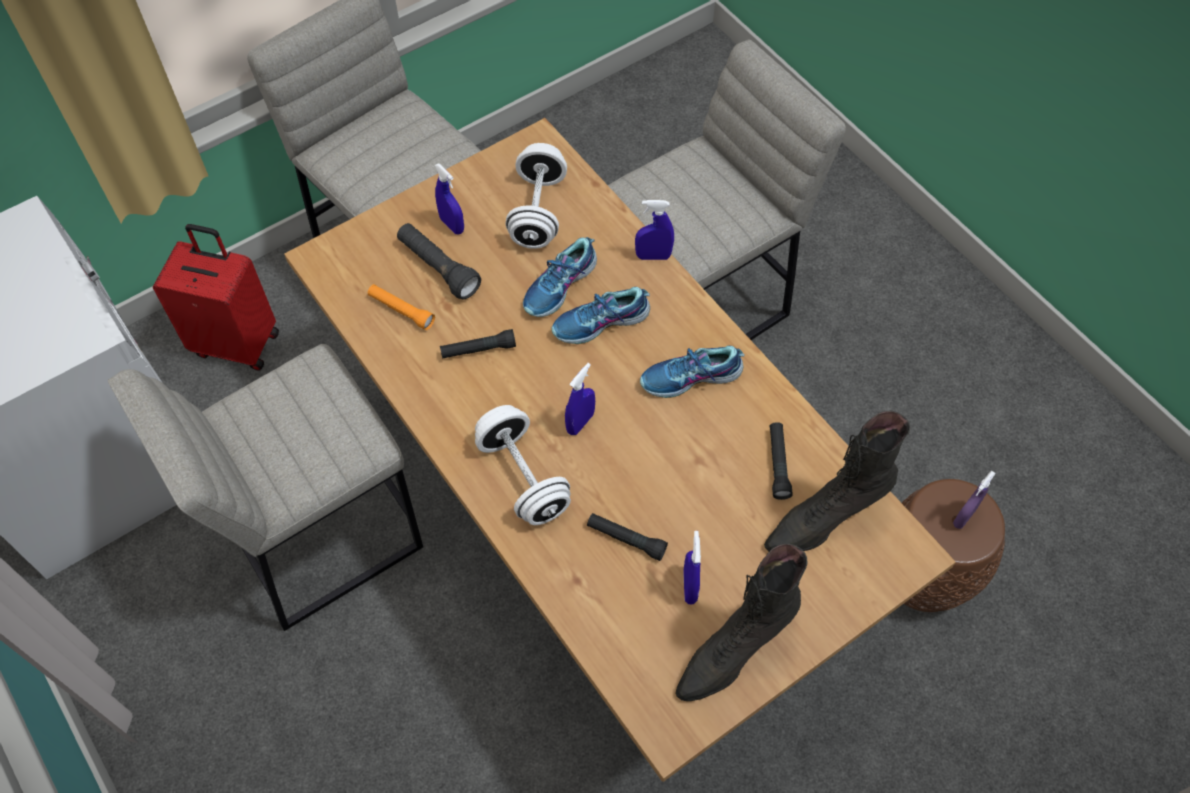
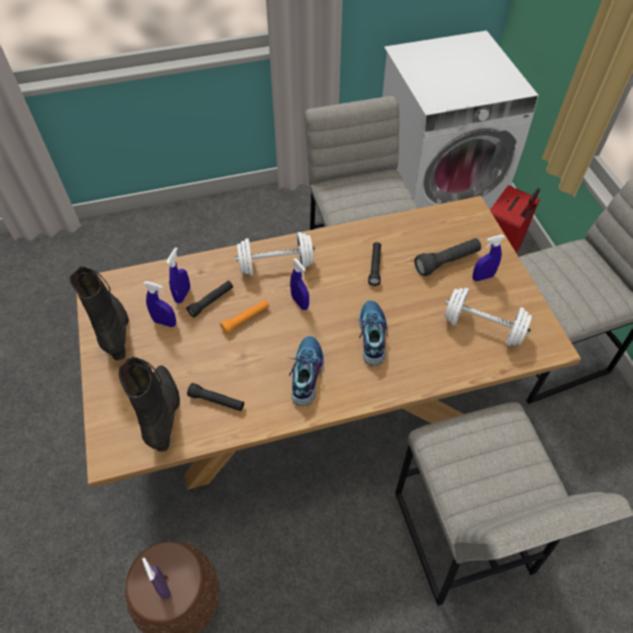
camera: 110 degrees right, 5 degrees down
(401, 311) = (418, 238): orange flashlight -> orange flashlight (245, 319)
(560, 286) = (410, 322): shoe -> none
(653, 256) = (420, 386): blue spray bottle -> blue spray bottle (183, 295)

